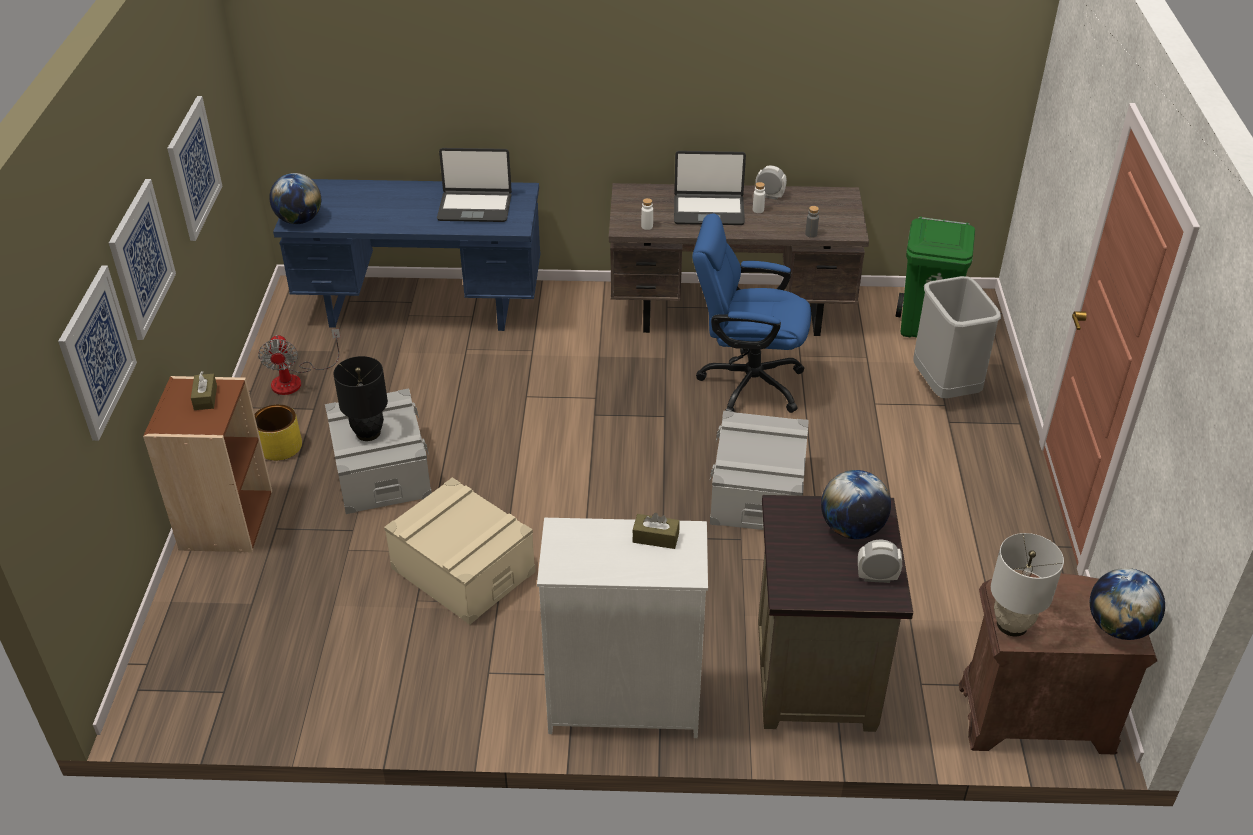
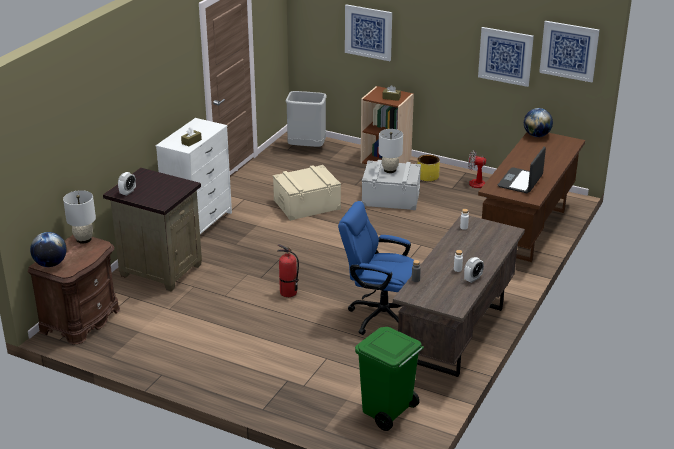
camera: 115 degrees right, 10 degrees down
(141, 259) = (426, 39): picture -> picture (569, 51)
(368, 433) = (390, 170): black table lamp -> white table lamp
(423, 307) = (527, 231): blue desk -> brown desk
(708, 210) = (469, 252): laptop -> none
(746, 385) = (379, 317): blue office chair -> blue office chair turned 105 degrees counterclockwise
(758, 492) = (288, 293): grey storage box -> fire extinguisher
(852, 528) = (158, 195): globe -> none
(943, 387) = (320, 392): grey trash can -> grey trash can (307, 147)

